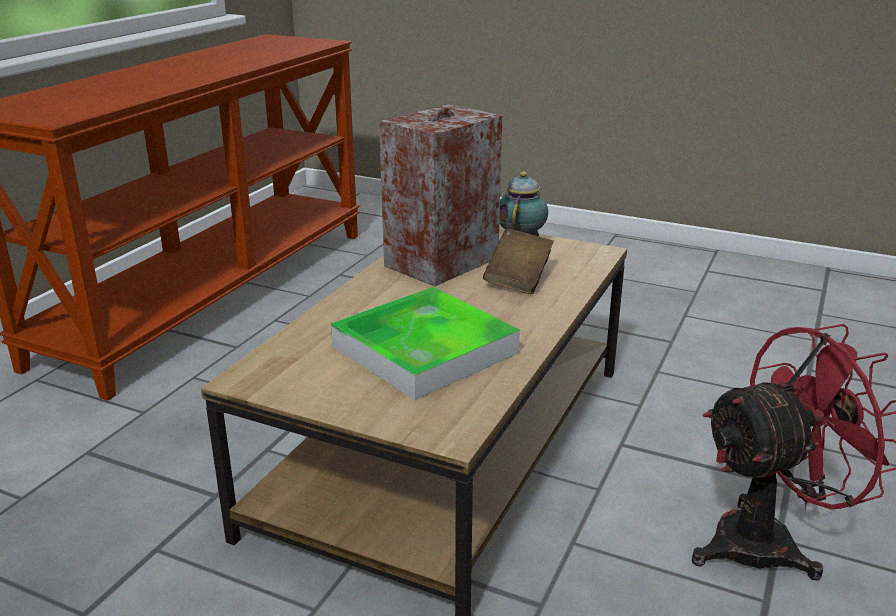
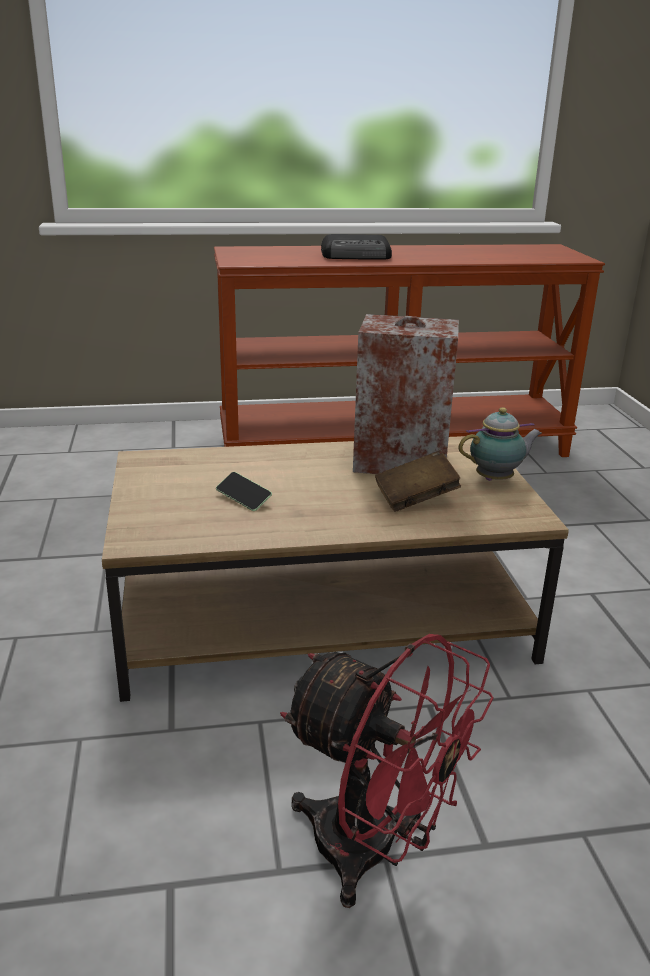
camera: 55 degrees right, 0 degrees up
(150, 81) = (357, 256): none -> radio
(425, 349) = (243, 498): tray -> phone

